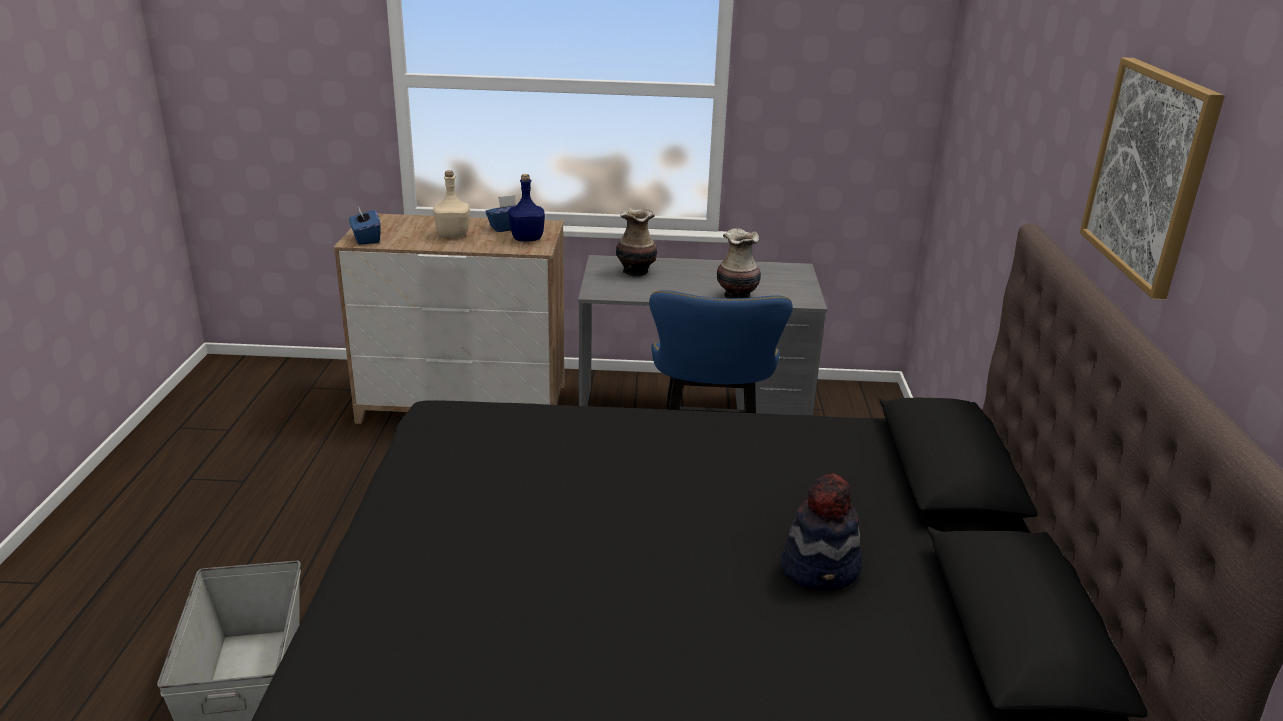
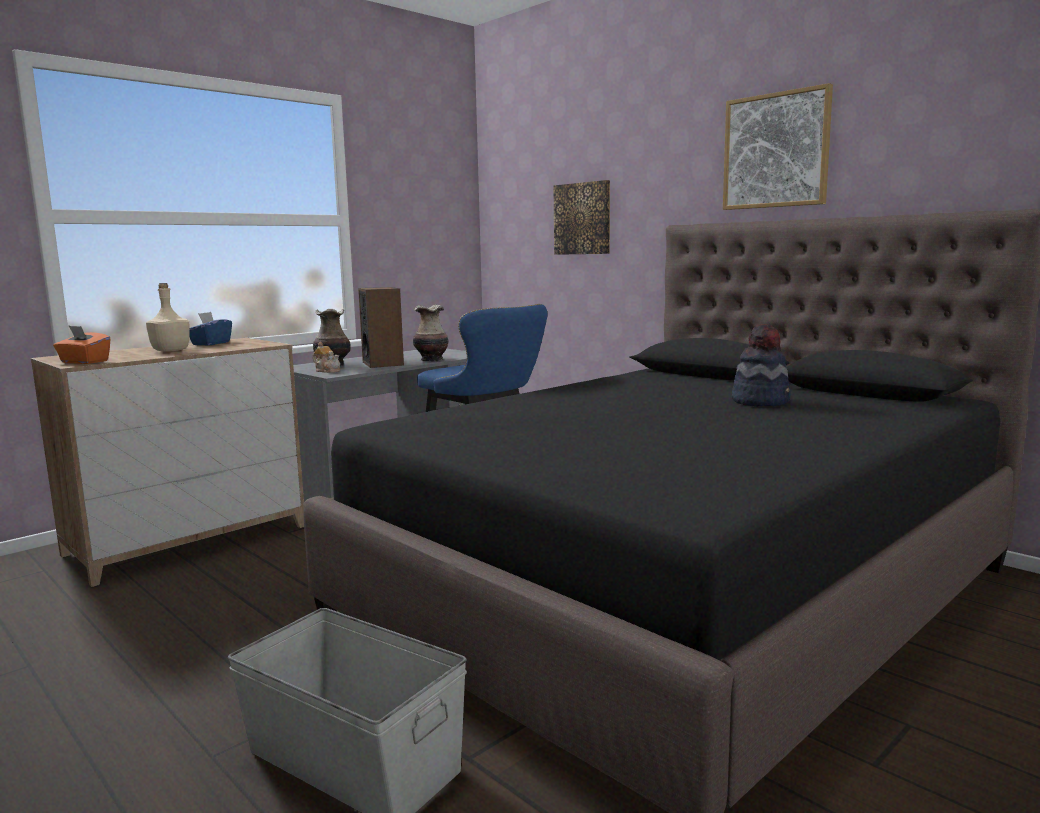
camera: 45 degrees left, 15 degrees down
(366, 239) = (84, 362): blue tissue box -> orange tissue box
(526, 238) = (245, 343): blue bottle -> none
(609, 282) = (327, 371): none -> teapot
(681, 286) = (383, 363): none -> speaker
(999, 153) = (583, 218): none -> picture

